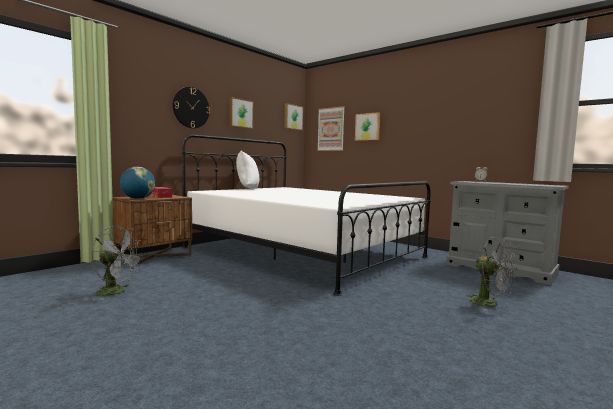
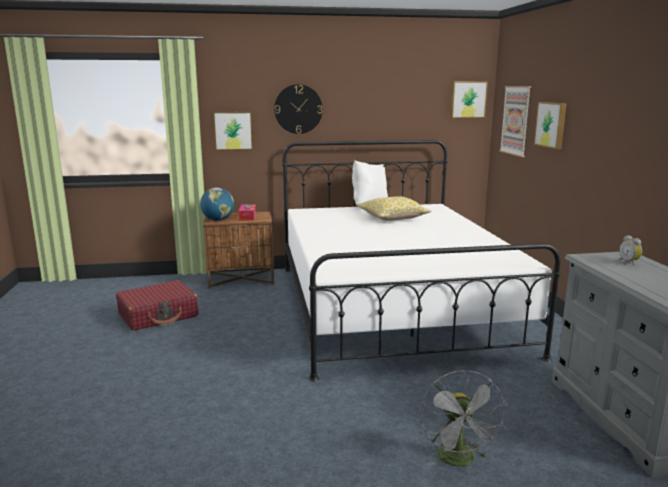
camera: 40 degrees right, 10 degrees up
(117, 292) = (158, 315): grey fan -> red suitcase
(240, 113) = (371, 106): picture -> picture (233, 130)
(279, 191) = (392, 218): none -> pillow

